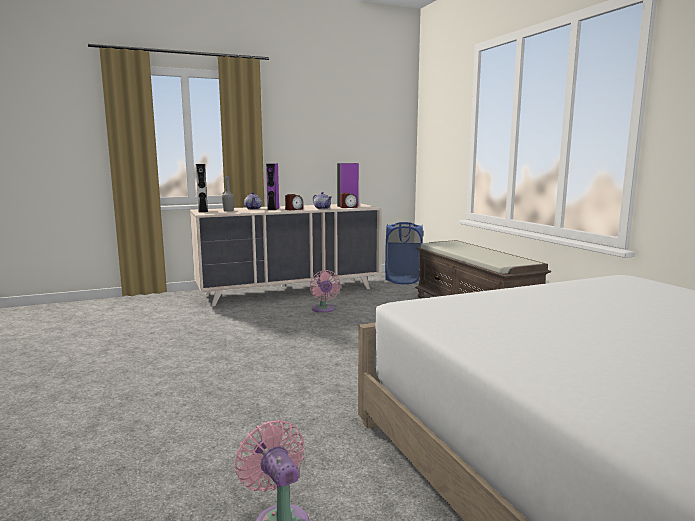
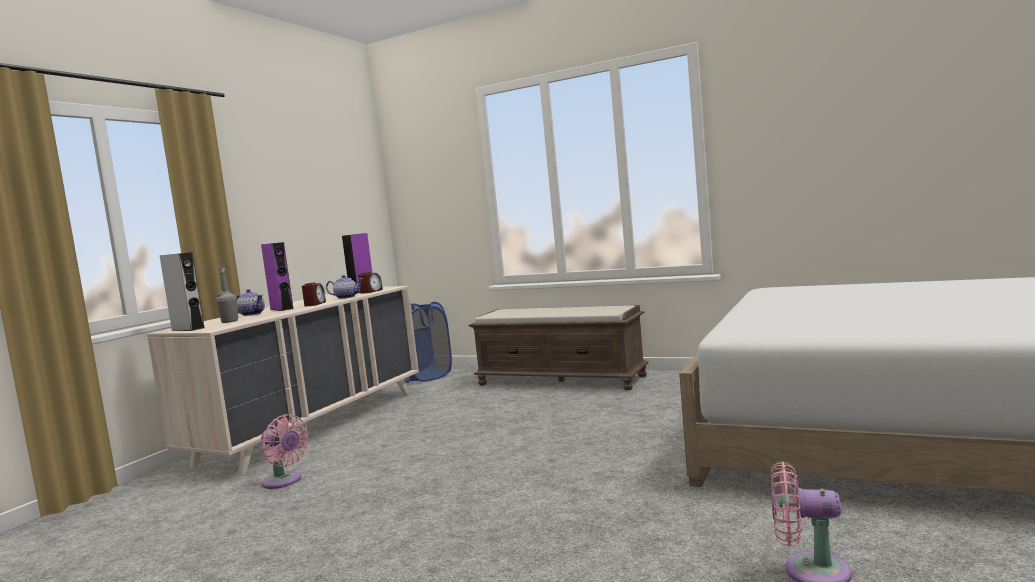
camera: 40 degrees left, 5 degrees down
(323, 309) = (408, 427): pink fan -> pink fan (284, 481)

